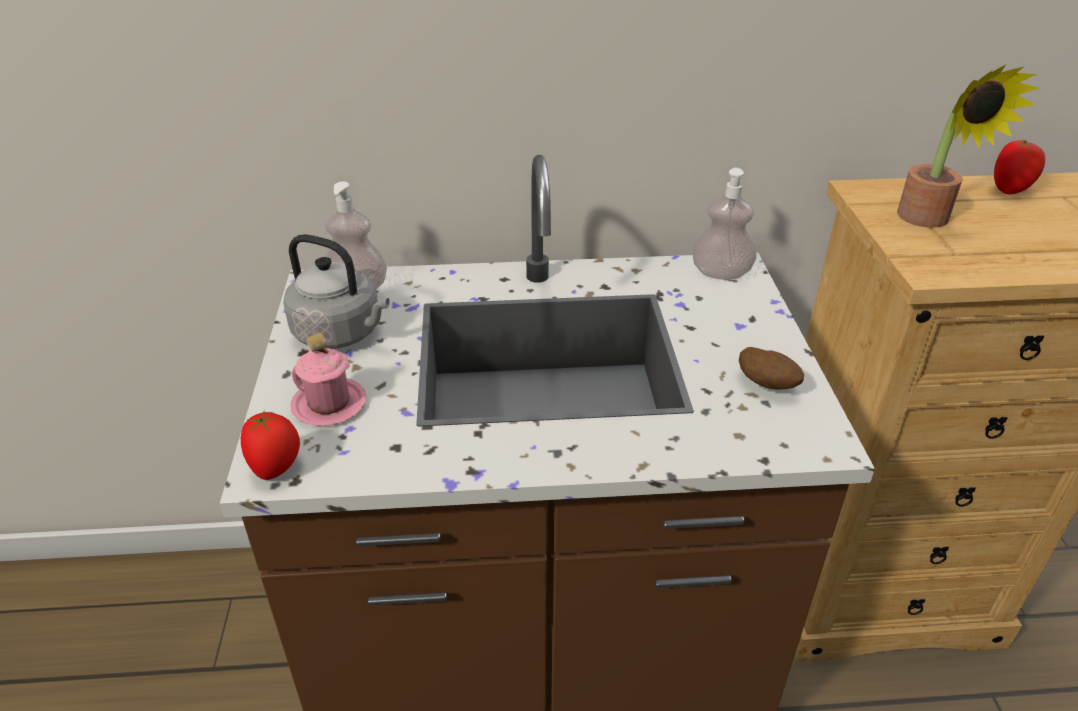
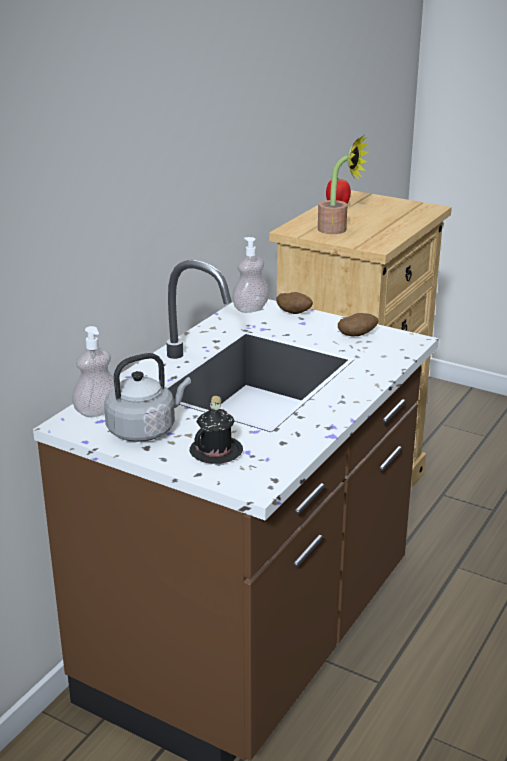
camera: 55 degrees left, 10 degrees down
(276, 468) = (256, 483): tomato -> none
(329, 404) = (216, 452): pink mug -> black mug
(756, 308) = (294, 313): none -> potato

